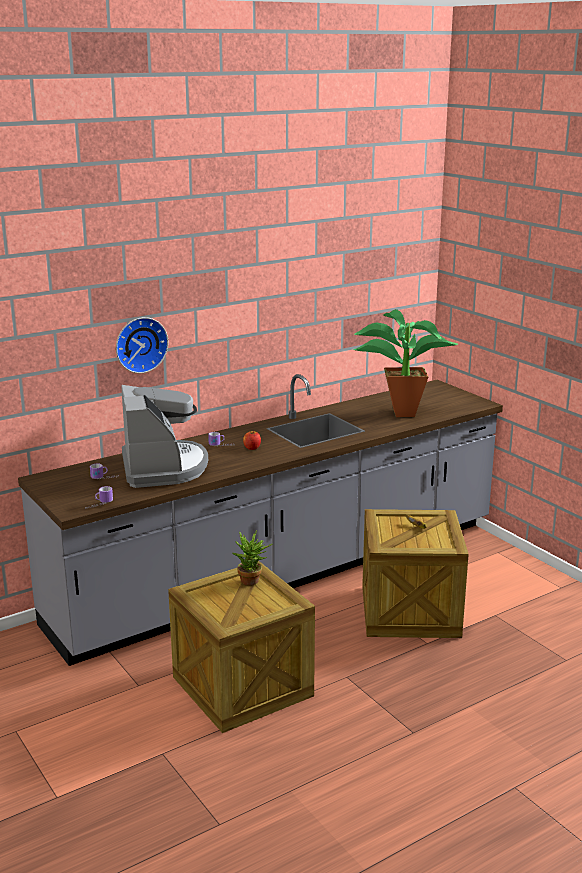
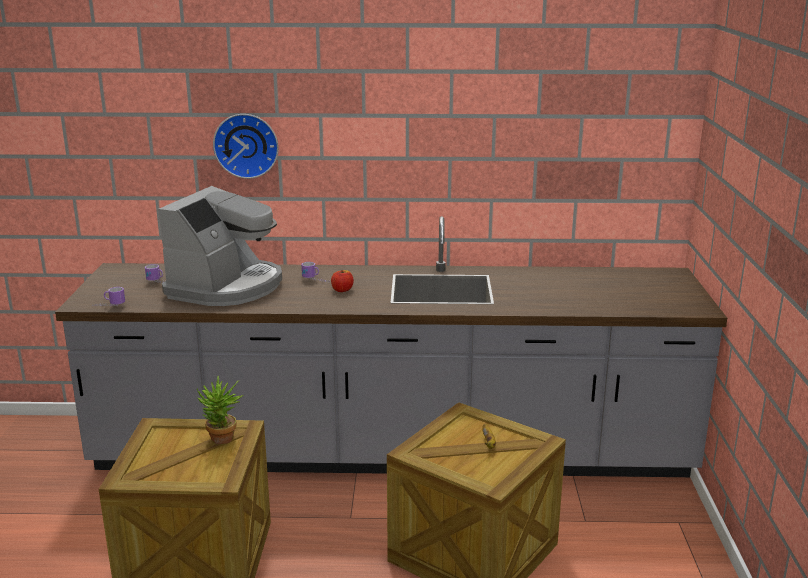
camera: 35 degrees right, 0 degrees up
(398, 412) = (570, 293): potted plant -> none

